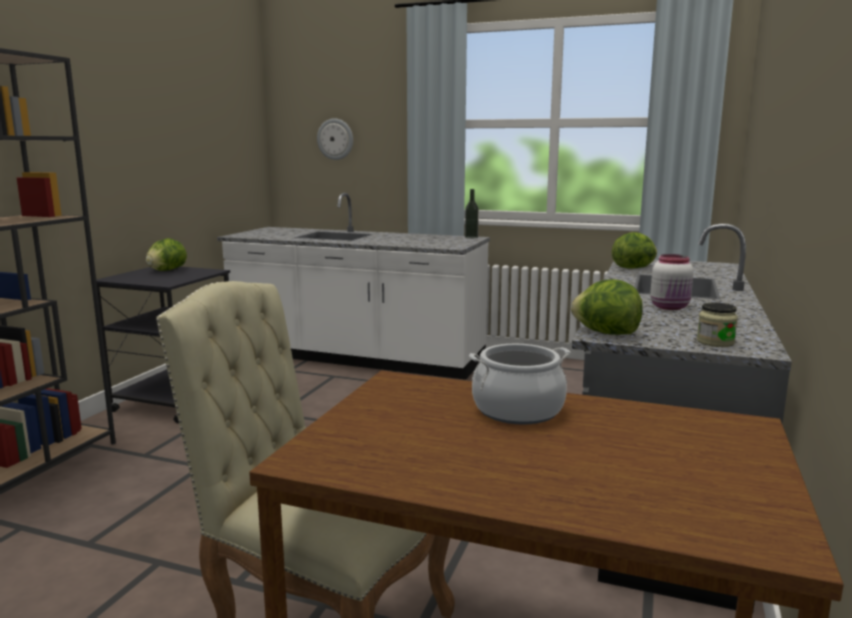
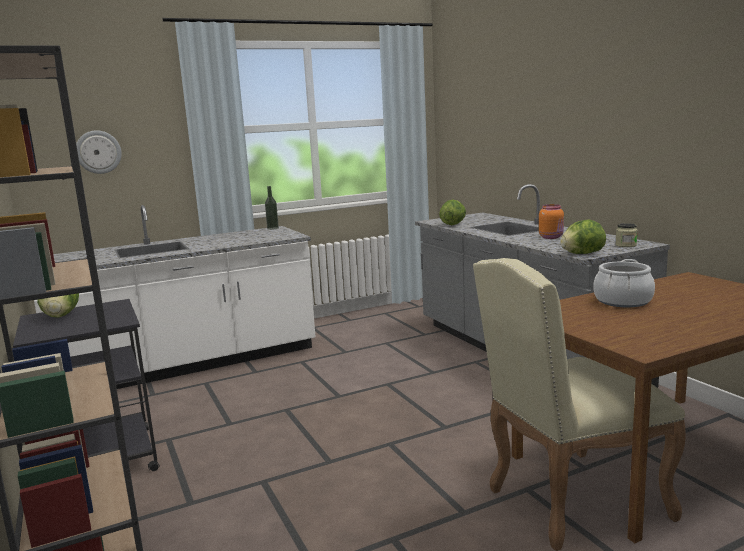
camera: 45 degrees left, 0 degrees up
(670, 307) = (551, 237): white jar -> orange jar

